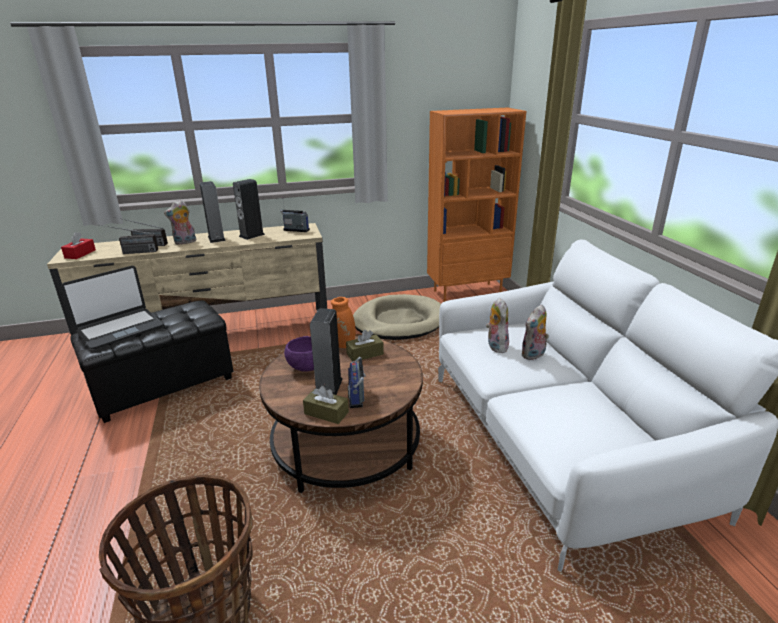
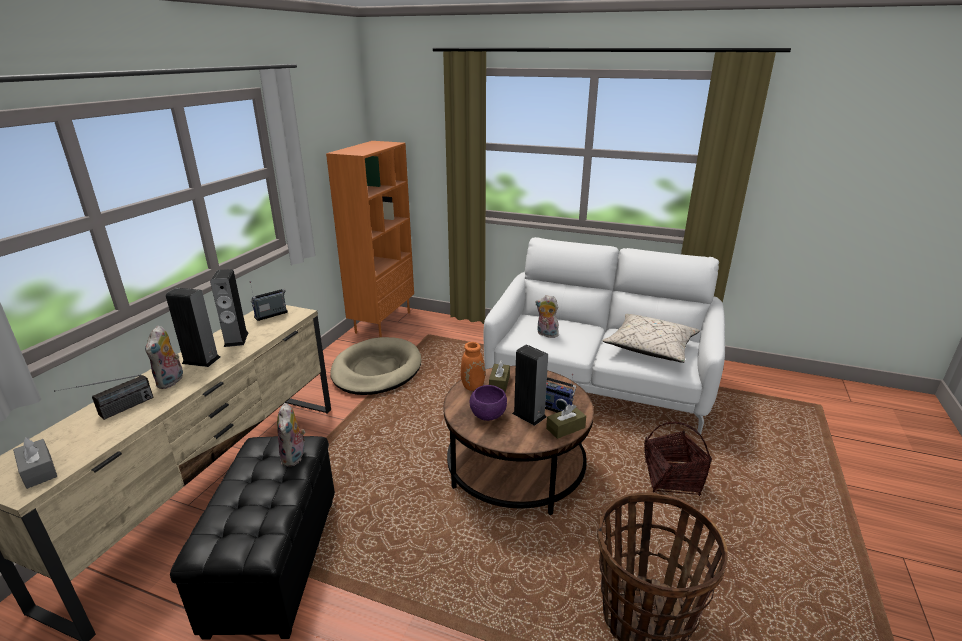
camera: 55 degrees left, 0 degrees up
(80, 254) = (38, 471): red tissue box -> grey tissue box
(120, 329) = (238, 515): laptop -> none
(131, 252) = (127, 426): radio -> none
(439, 570) = (671, 479): none -> basket
(533, 355) = (571, 328): plush toy -> plush toy (295, 457)
(576, 419) = (650, 347): none -> beige pillow

